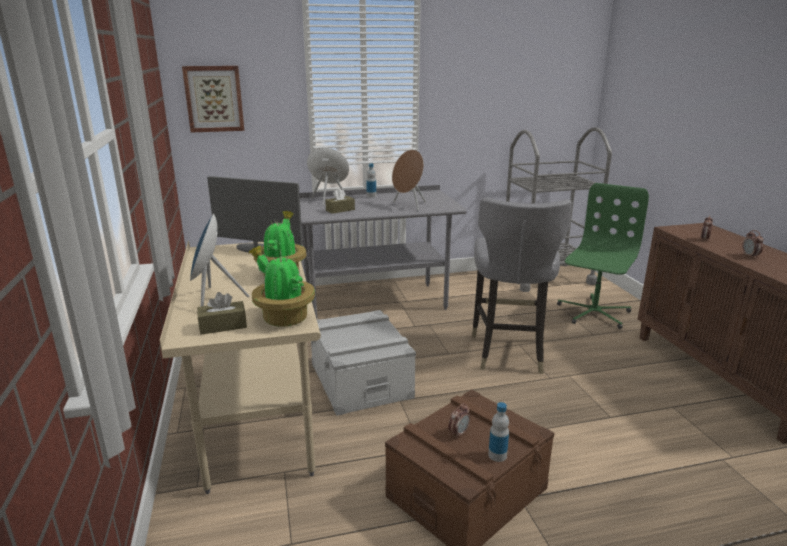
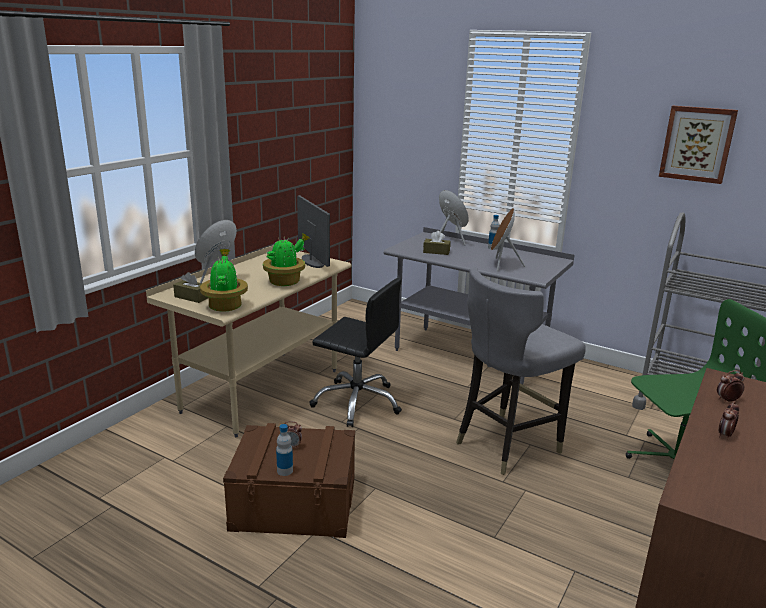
camera: 45 degrees right, 0 degrees up
(214, 99) = (387, 131): picture -> picture (697, 144)
(361, 380) = (357, 402): grey storage box -> black office chair

